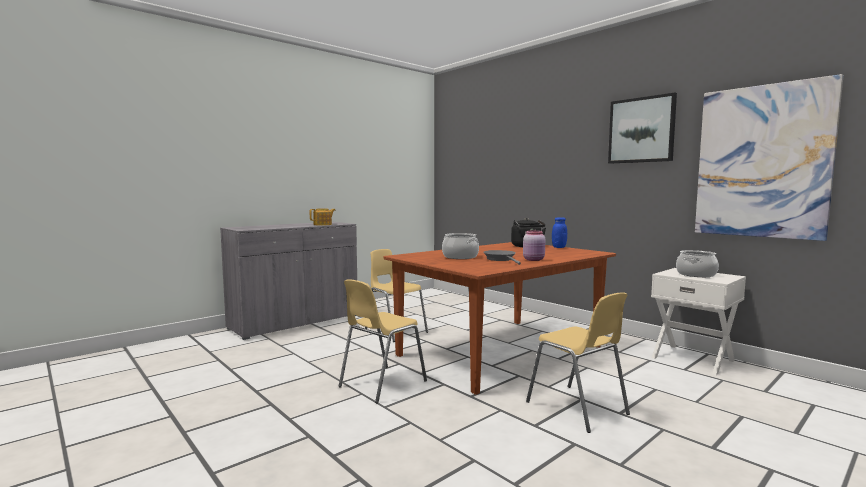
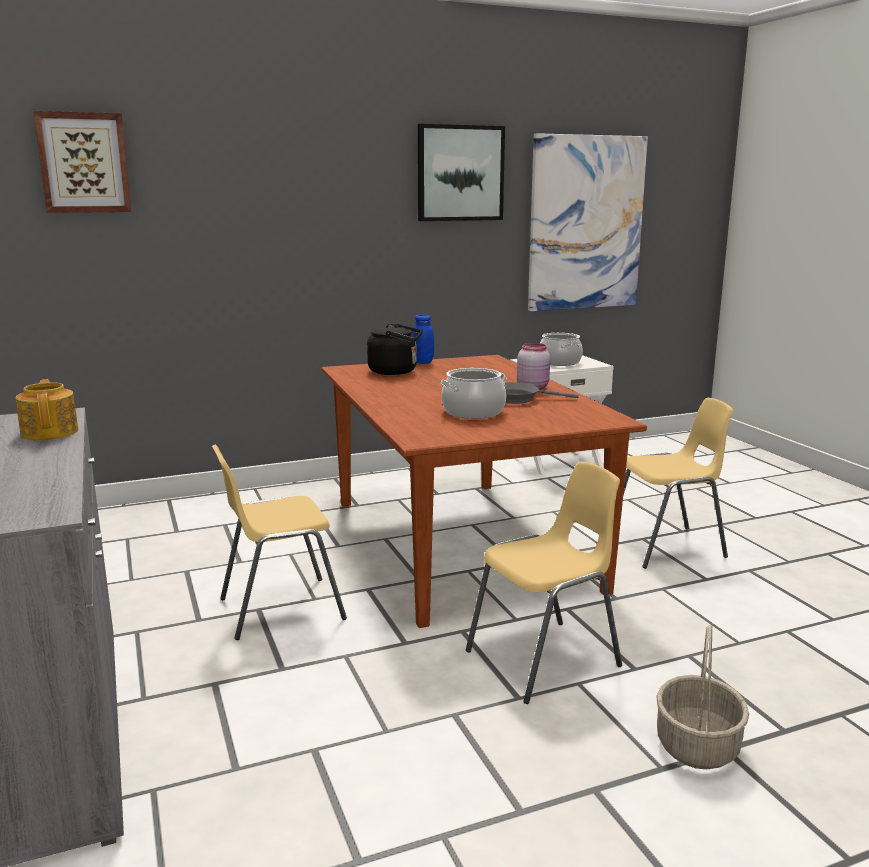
camera: 70 degrees left, 10 degrees up
(310, 428) = (698, 746): none -> basket
(381, 384) = (545, 659): yellow chair -> yellow chair turned 90 degrees counterclockwise
(467, 143) = (84, 163): none -> picture

